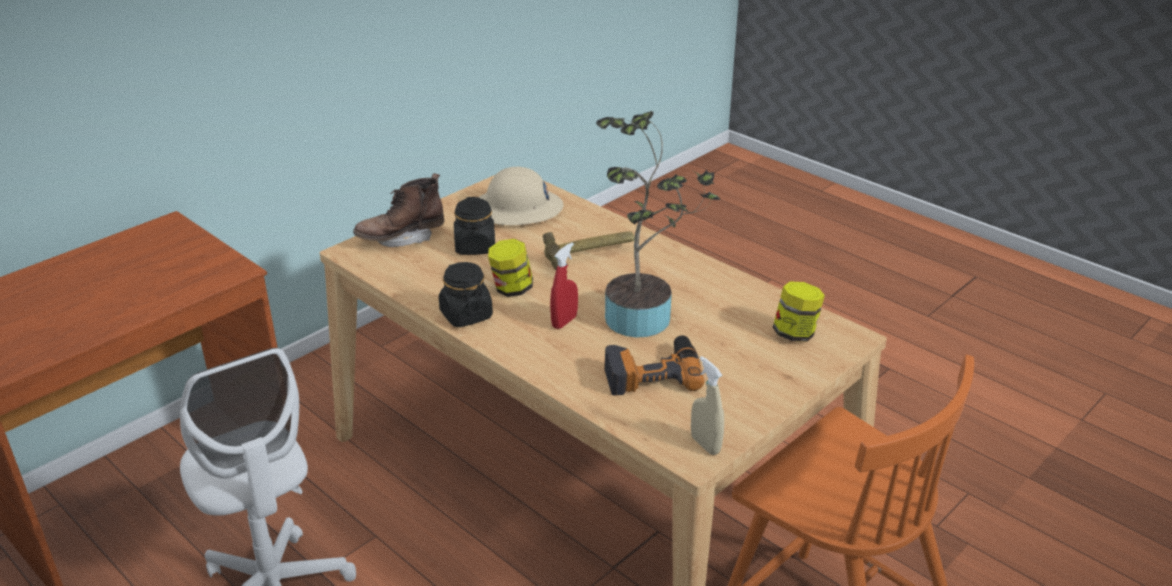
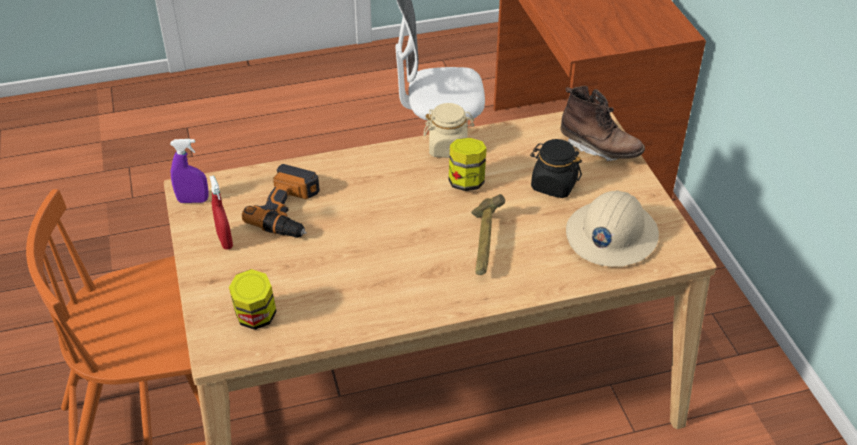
camera: 120 degrees right, 10 degrees up
(401, 238) = (599, 149): brown boot -> brown boot turned 120 degrees clockwise
(466, 315) = (448, 148): black jar -> beige jar
(564, 322) = (395, 193): red spray bottle -> red spray bottle (225, 241)
(645, 317) = (361, 239): potted plant -> none
(705, 445) = (193, 200): beige spray bottle -> purple spray bottle

